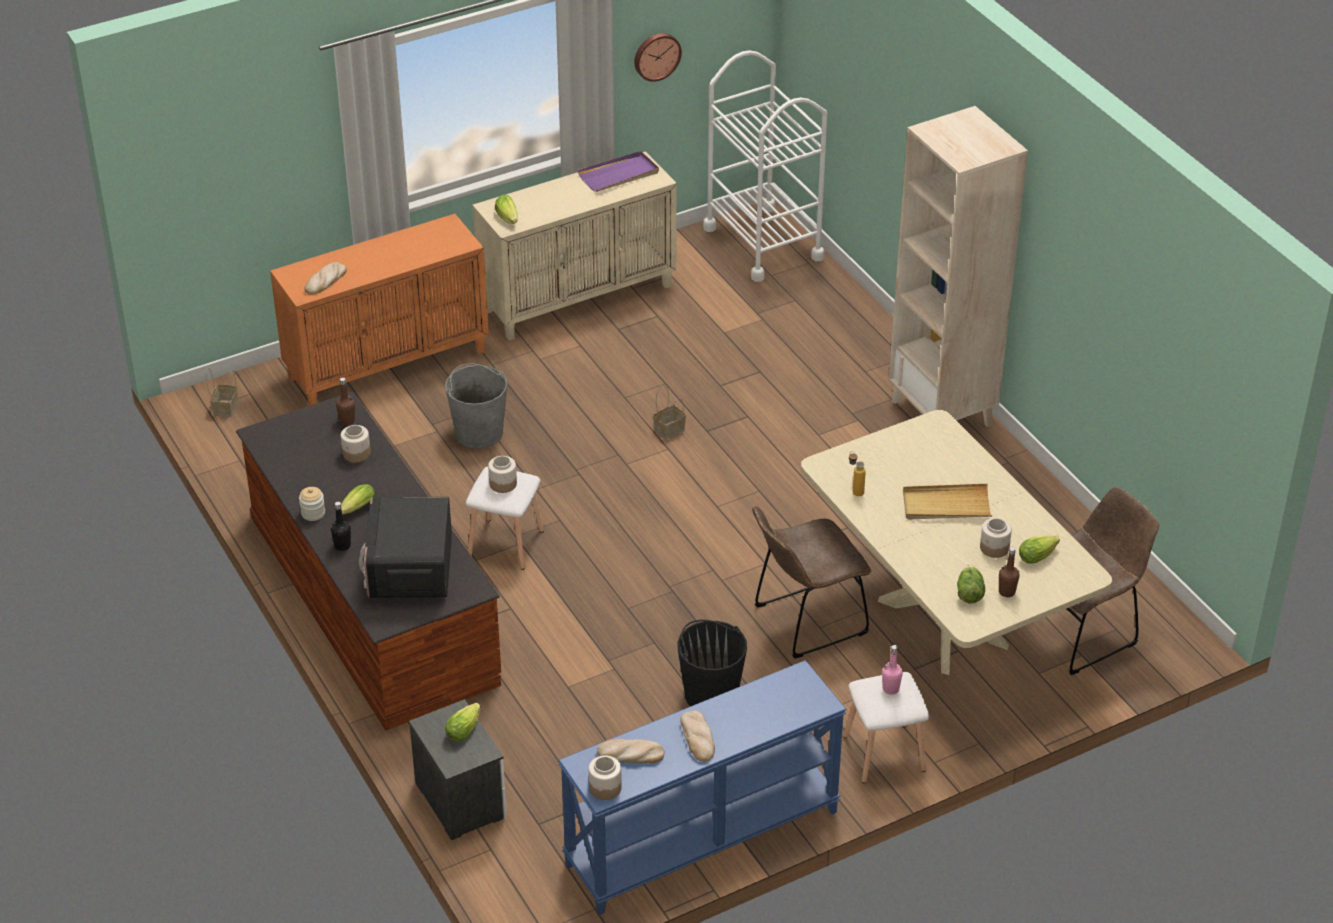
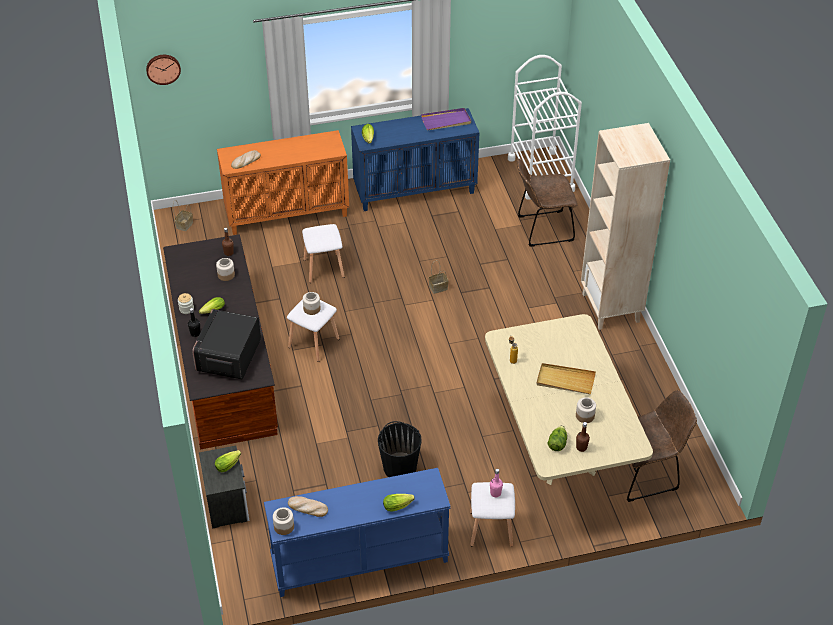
camera: 15 degrees right, 5 degrees up
(479, 432) = (324, 268): grey bucket -> white stool
(578, 297) = (415, 190): beige cabinet -> blue cabinet
(656, 55) = (482, 50): wall clock -> wall clock (163, 68)
(698, 738) = (352, 506): bread -> none
(805, 622) = (474, 431): brown chair -> brown chair (542, 229)
(1039, 555) = (611, 426): lettuce -> lettuce (399, 505)

